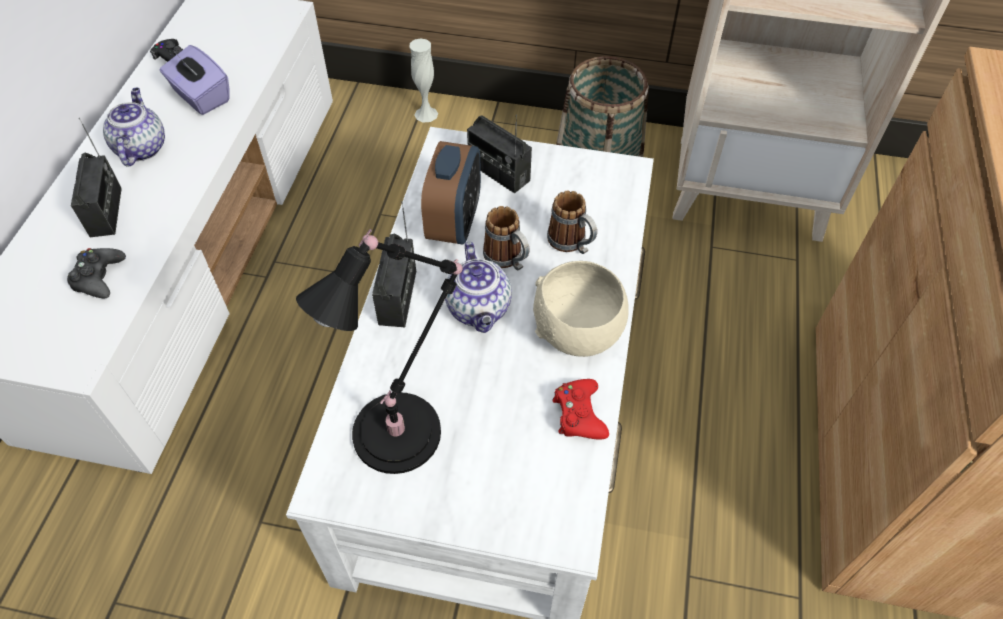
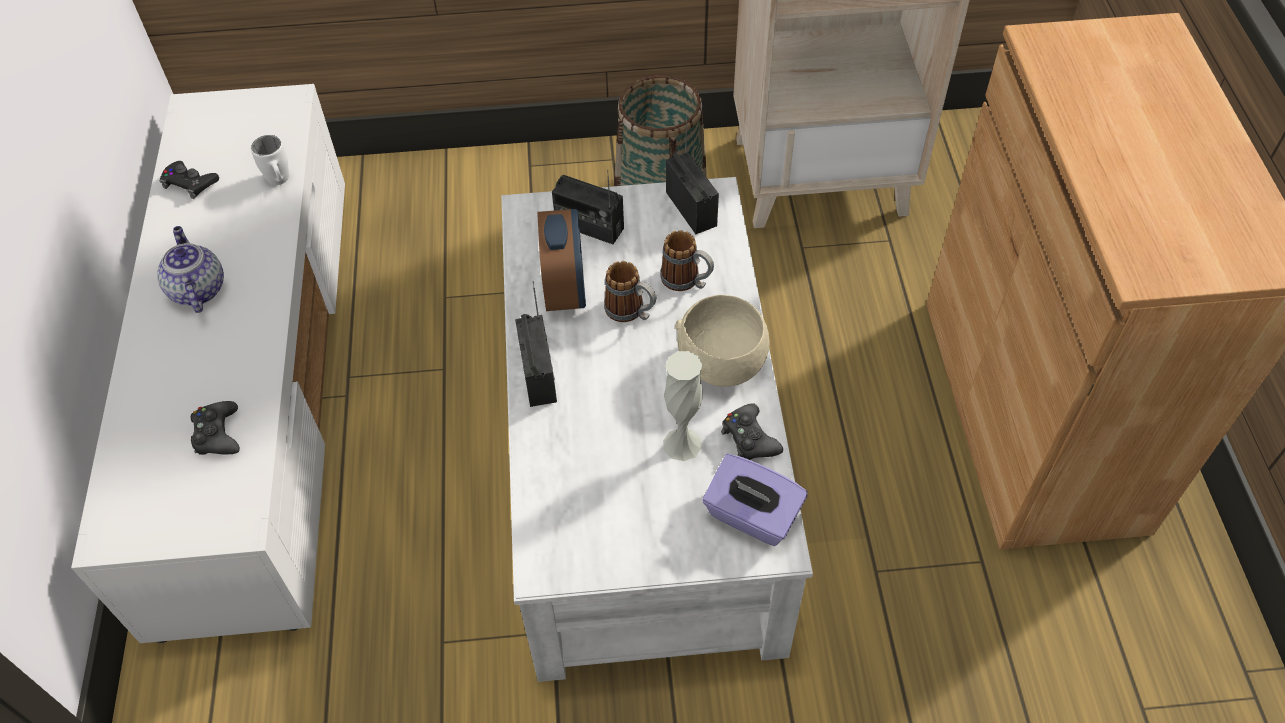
camera: 15 degrees left, 0 degrees up
(106, 212) = (192, 366): radio -> radio (691, 209)
(201, 97) = (237, 218): purple tissue box -> purple tissue box (751, 516)
(249, 75) = (280, 182): none -> white mug
(403, 428) = (592, 495): black table lamp -> none
(426, 114) = (454, 174): white vase -> white vase (682, 444)
(479, 309) = (622, 366): teapot -> none
(579, 414) = (749, 439): red game controller -> black game controller

